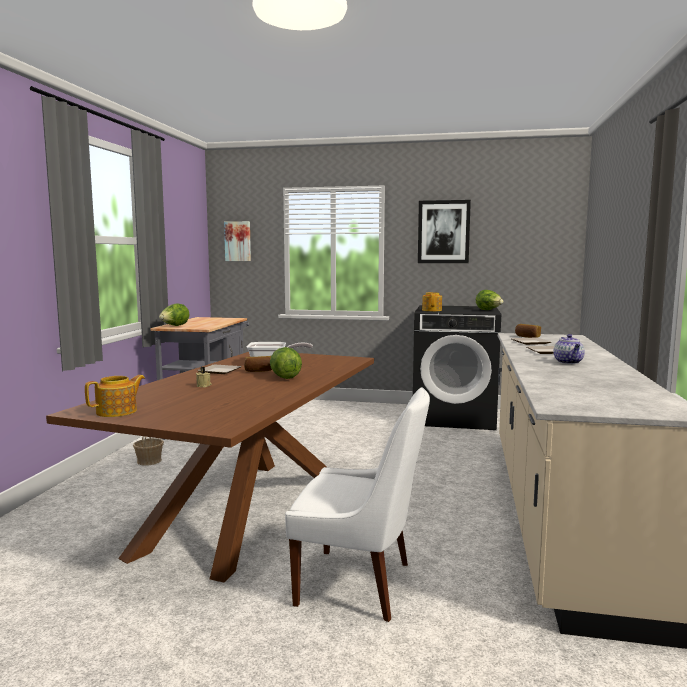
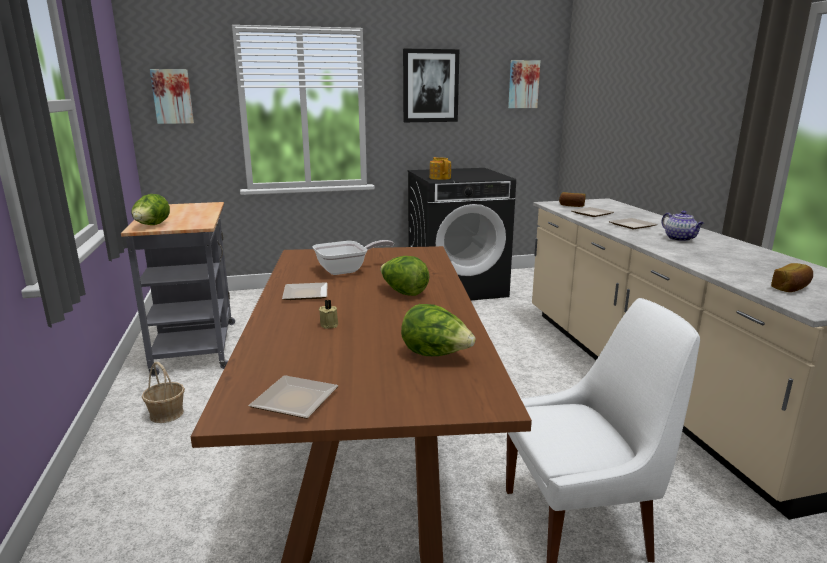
camera: 25 degrees left, 10 degrees up
(117, 412) = (296, 402): teapot -> plate
(258, 371) = (353, 286): bread -> bread (791, 288)
(489, 310) = (493, 174): lettuce -> lettuce (436, 355)
(537, 229) = (523, 84): none -> picture

